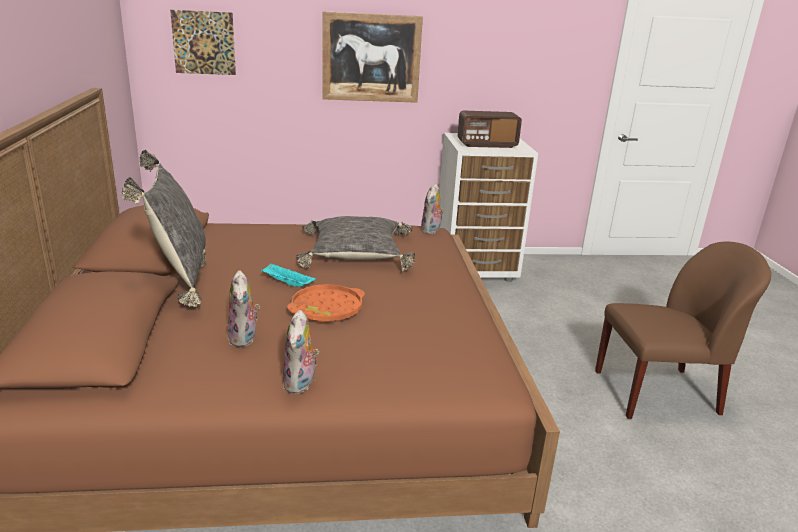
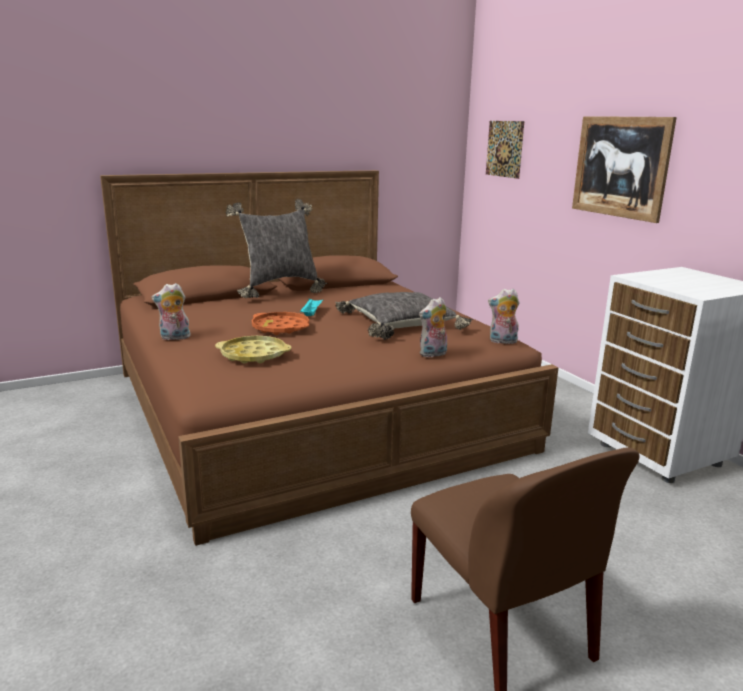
camera: 70 degrees right, 5 degrees down
(244, 338) = (220, 317): plush toy -> plush toy (433, 354)
(411, 339) = (253, 355): none -> yellow tray
(487, 144) = (676, 281): radio -> none

